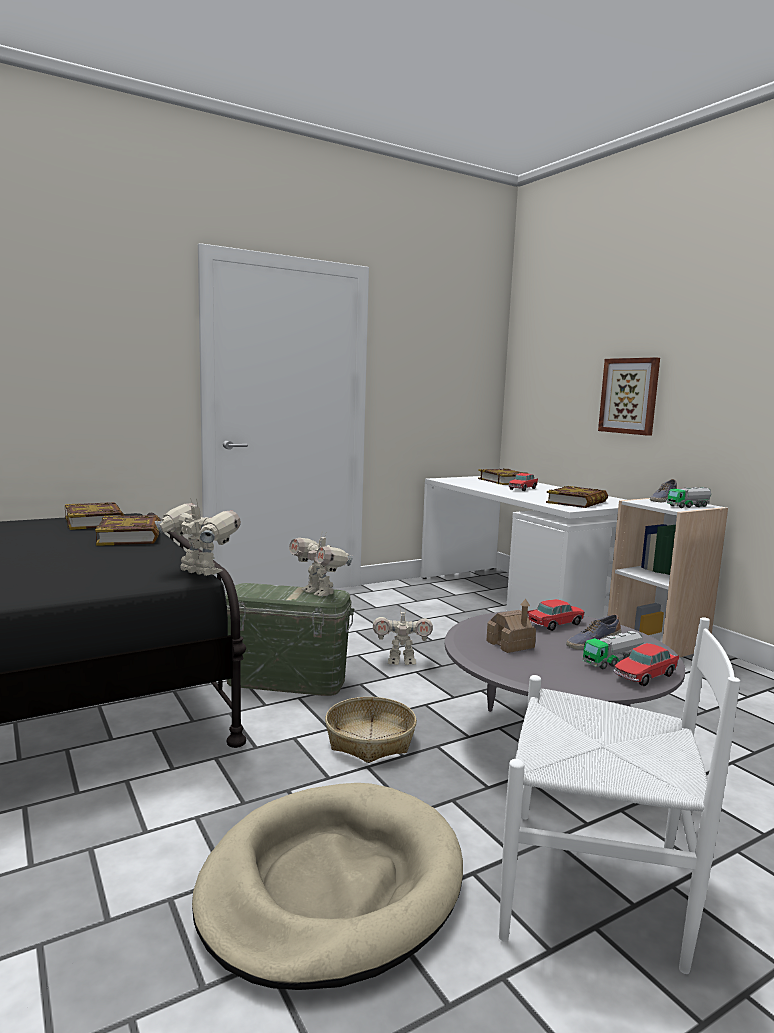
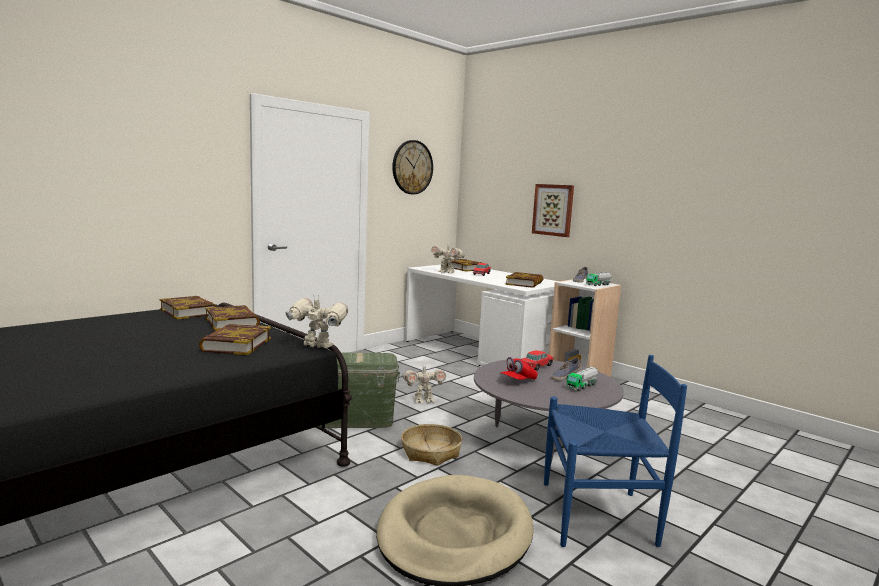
camera: 15 degrees left, 0 degrees up
(99, 564) = (236, 344): none -> book
(319, 592) = (375, 355): toy robot -> toy robot (446, 272)
(433, 342) = (412, 167): none -> wall clock
(510, 644) = (518, 381): toy house -> red cap
(594, 890) = (599, 516): white chair -> blue chair
(644, 676) = (603, 393): toy car -> none

